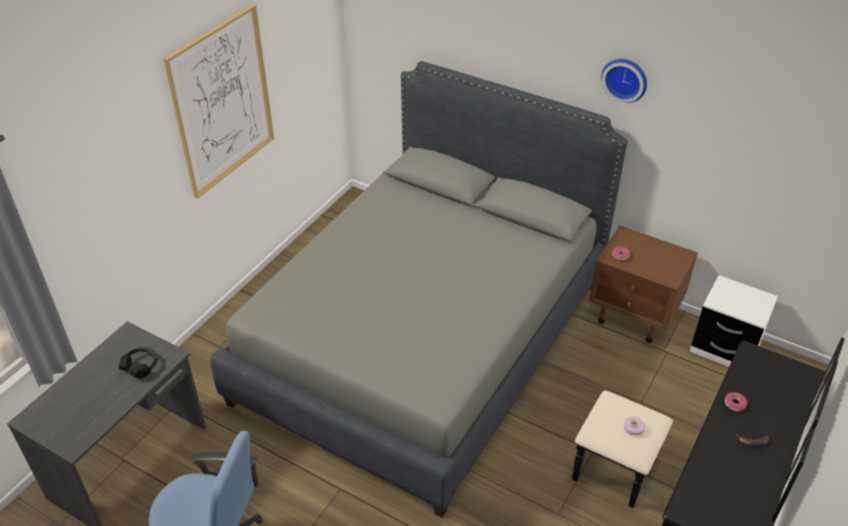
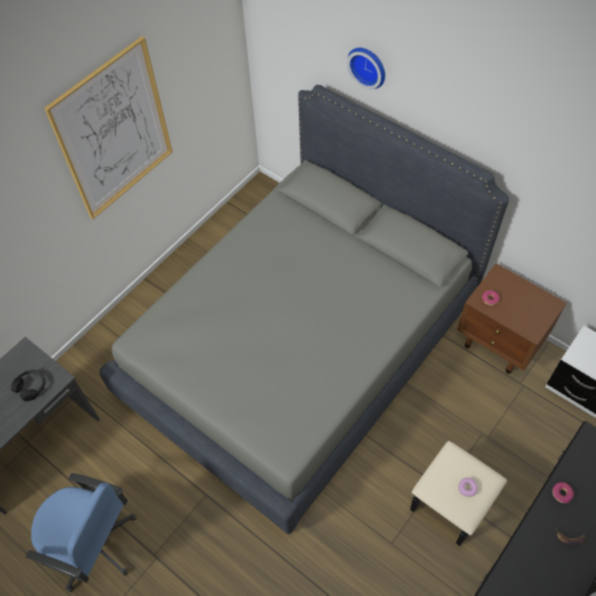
camera: 10 degrees right, 15 degrees up
(625, 79) = (513, 141): wall clock -> wall clock (368, 66)

